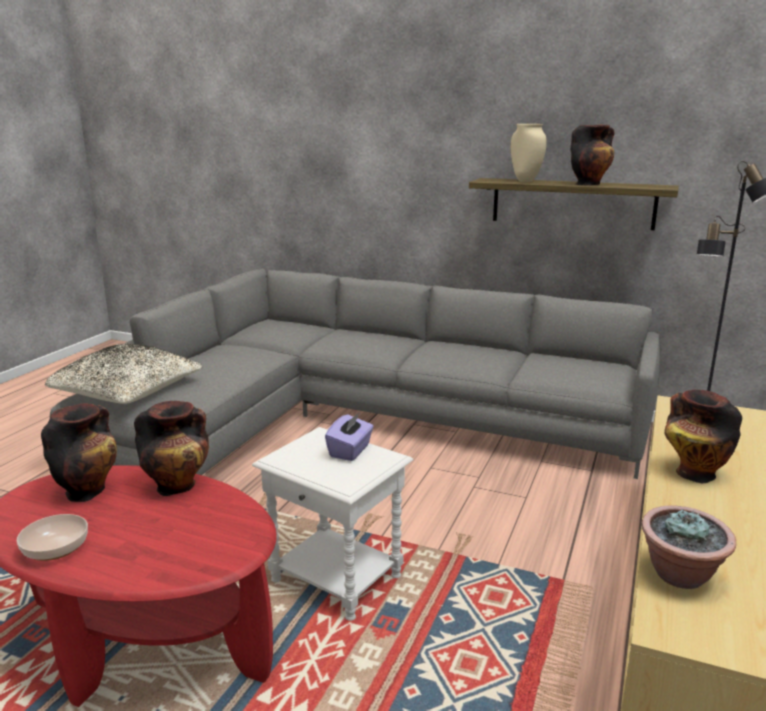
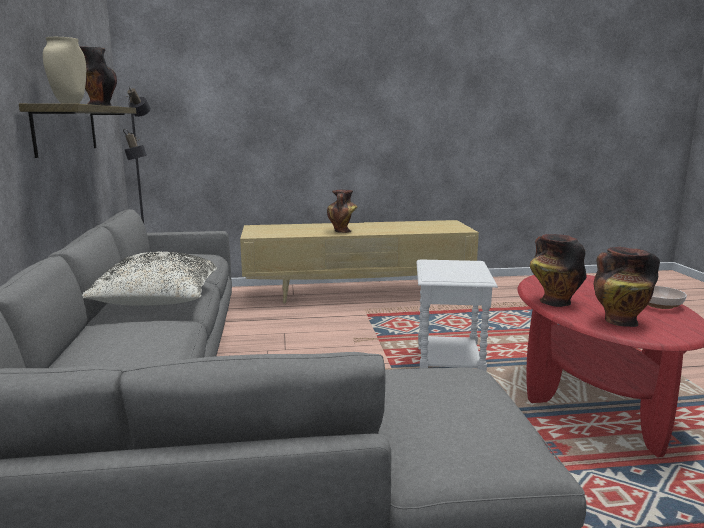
camera: 120 degrees left, 5 degrees down
(127, 390) = (461, 425): beige pillow -> beige pillow (157, 296)
(350, 451) = (438, 268): purple tissue box -> none
(680, 575) = (430, 230): potted plant -> none

